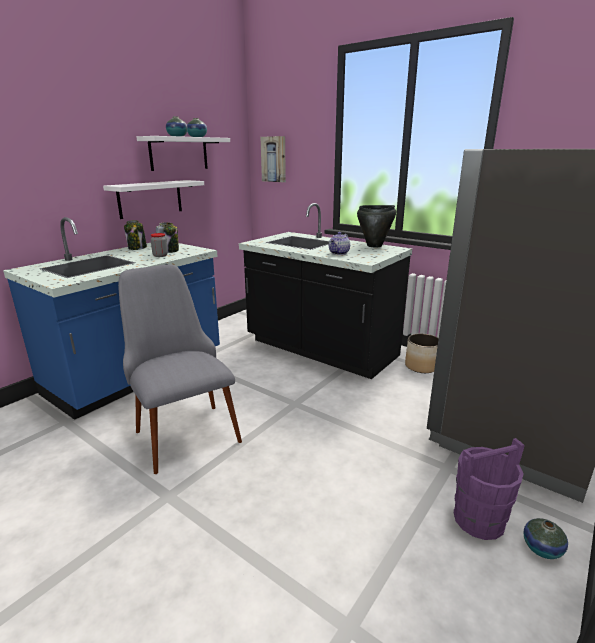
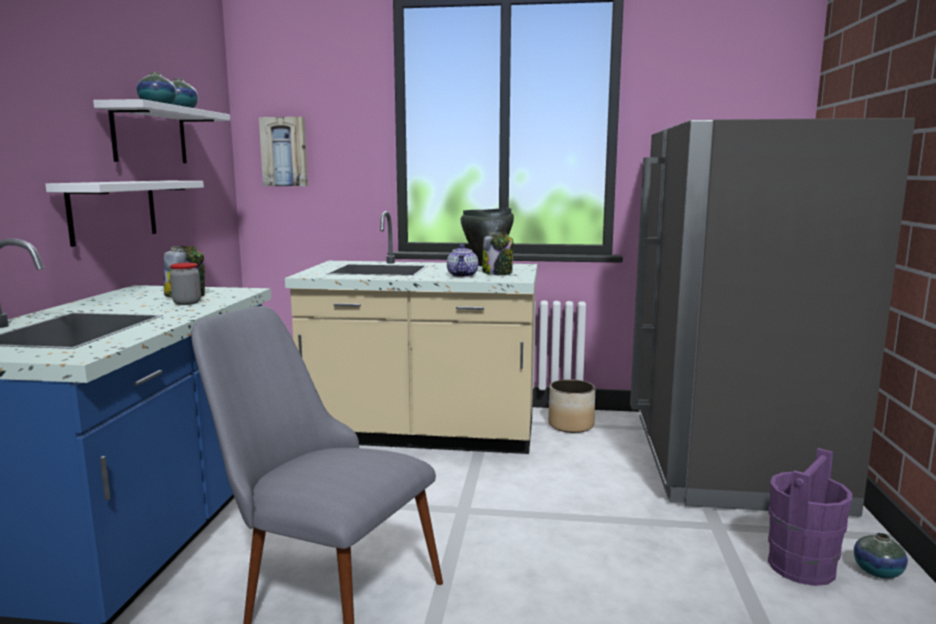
camera: 30 degrees left, 10 degrees down
(137, 248) = (111, 298): jar -> jar (498, 273)
(320, 349) = (422, 434): black counter -> beige counter

